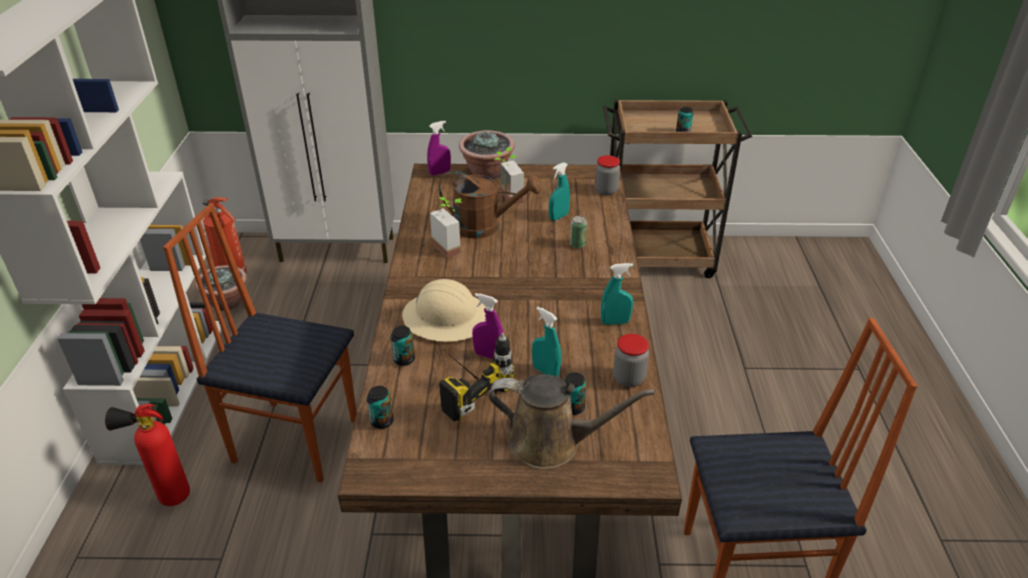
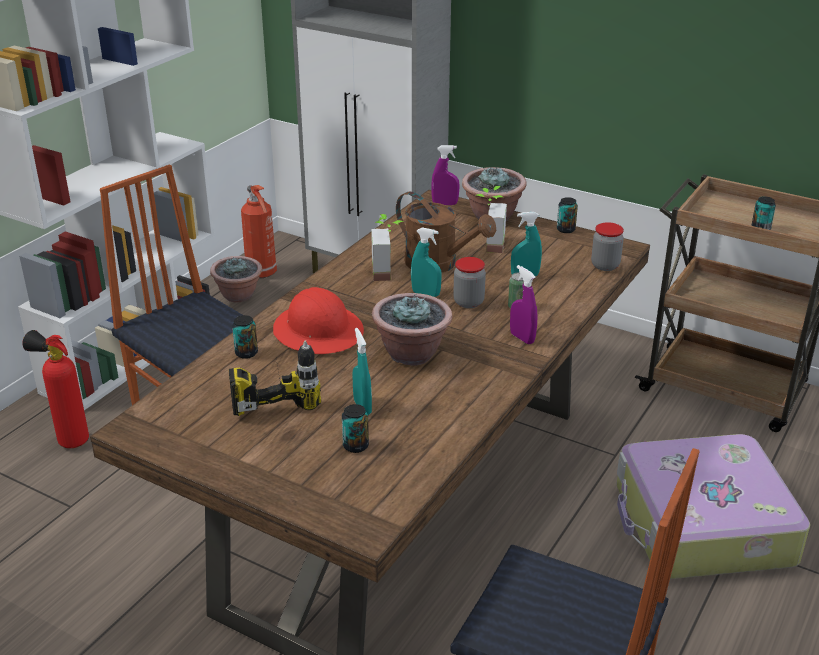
camera: 30 degrees right, 5 degrees down
(382, 421) = (178, 395): can -> can (565, 229)
(446, 318) = (318, 331): beige hard hat -> red hard hat
(488, 355) = (324, 375): purple spray bottle -> purple spray bottle (522, 338)
(538, 311) = (411, 354): none -> potted plant
(551, 443) = (304, 466): brown watering can -> none
(615, 322) = (478, 388): turquoise spray bottle -> turquoise spray bottle (426, 294)
(628, 378) = (437, 441): jar -> jar (468, 302)
(717, 364) = (701, 525): none -> suitcase

